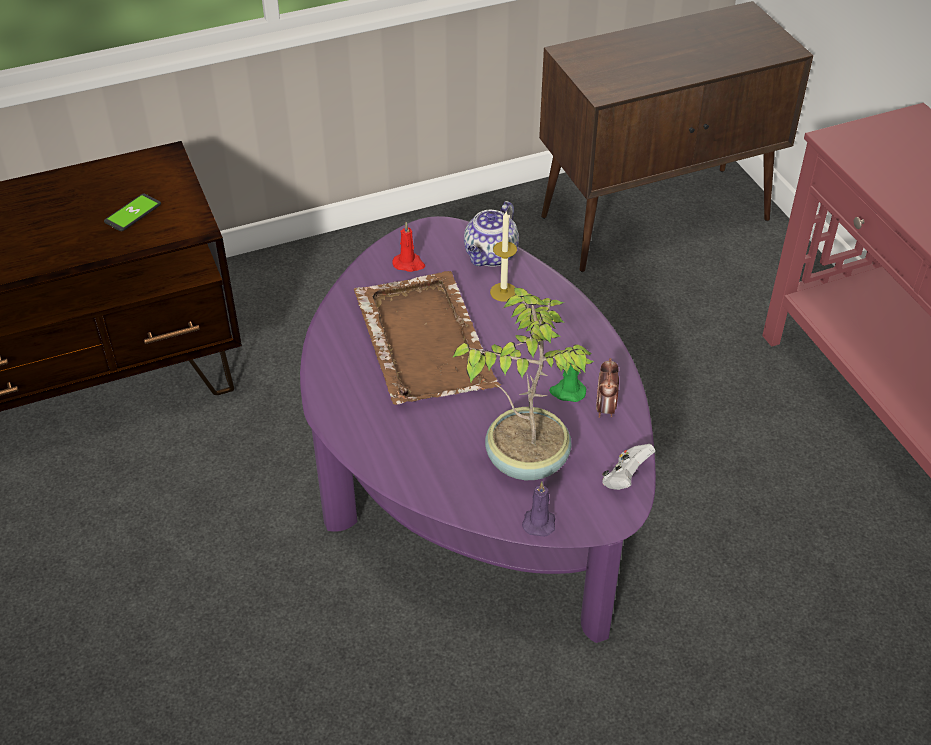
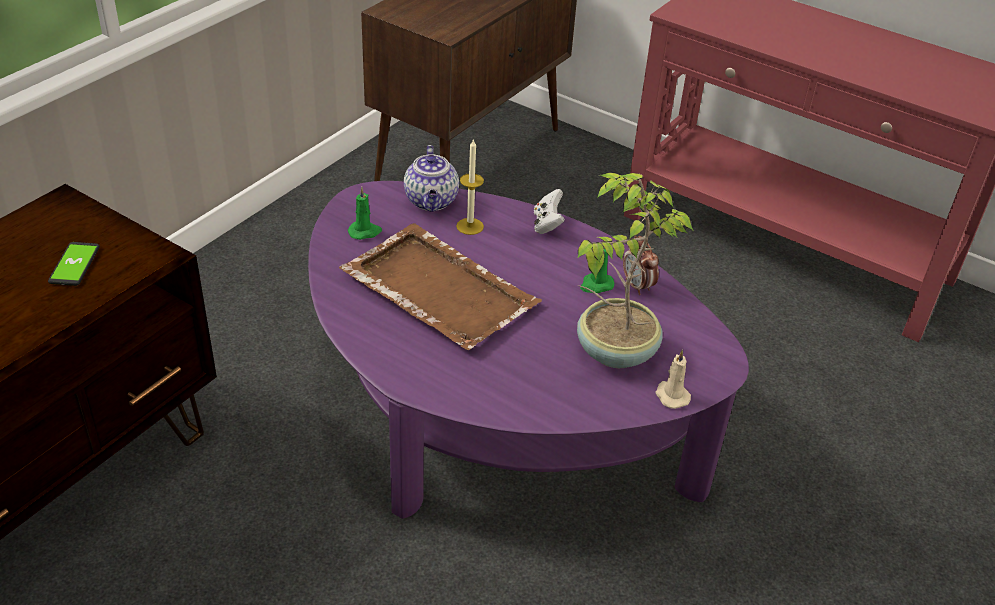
camera: 35 degrees left, 5 degrees down
(409, 264) = (365, 232): red candle -> green candle
(539, 521) = (671, 395): purple candle -> beige candle
(625, 478) = (703, 333): white game controller -> white game controller (547, 224)

